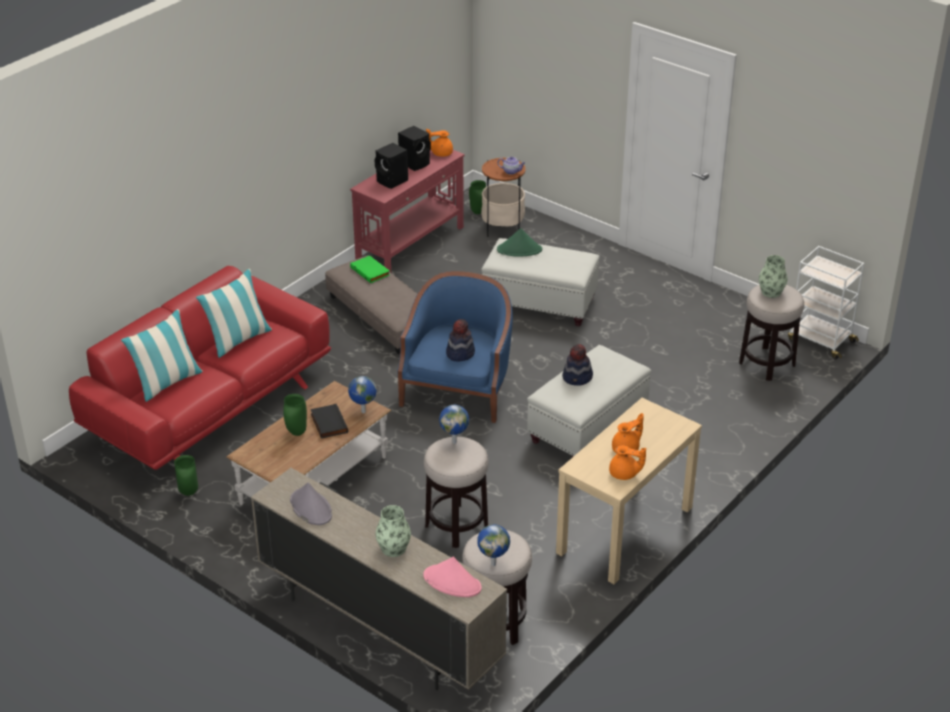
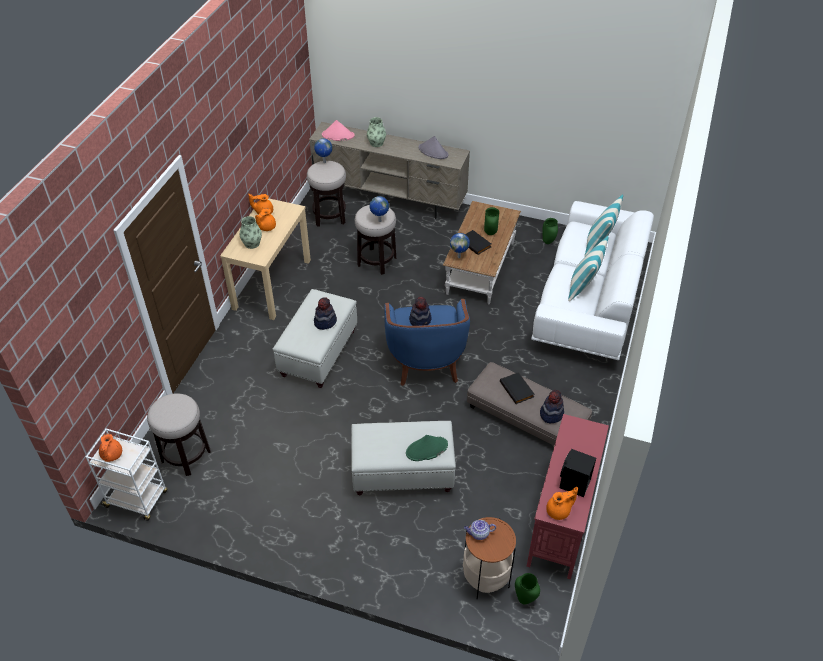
camera: 160 degrees right, 10 degrees up
(209, 405) = (589, 301): red sofa -> white sofa
(371, 271) = (551, 414): green book -> hat
(389, 296) = (517, 389): none -> black book
(392, 181) = (576, 447): black speaker -> none
(771, 292) = (176, 411): vase -> vase (252, 243)
(839, 273) = (111, 455): none -> orange teapot

